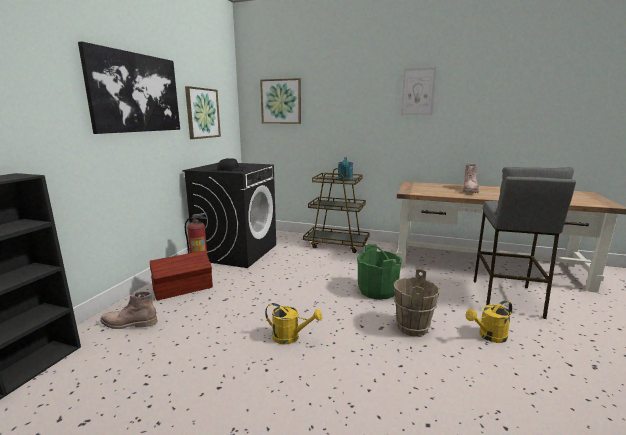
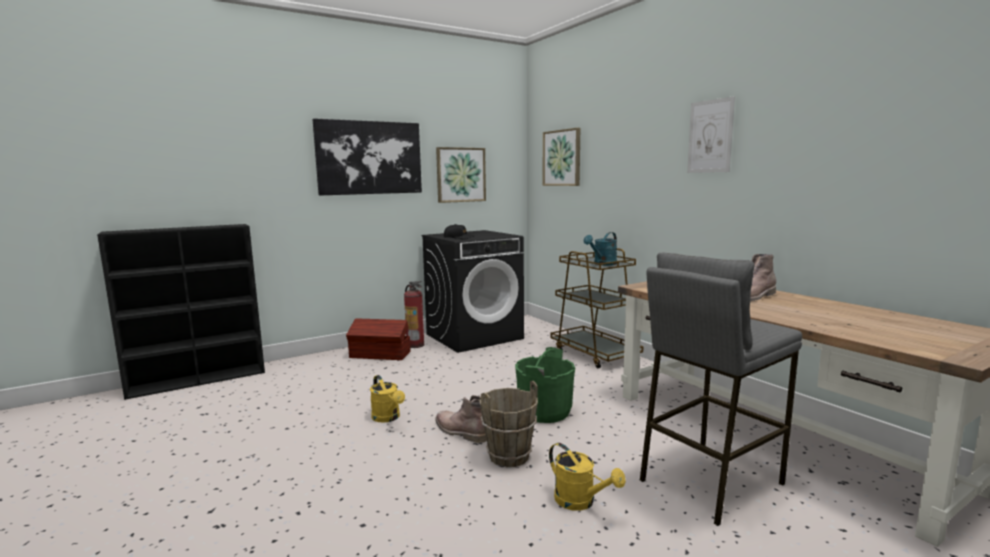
camera: 40 degrees right, 5 degrees down
(128, 323) = (308, 368): brown boot -> brown boot (460, 432)
(489, 336) = (580, 502): yellow watering can -> yellow watering can turned 150 degrees counterclockwise

